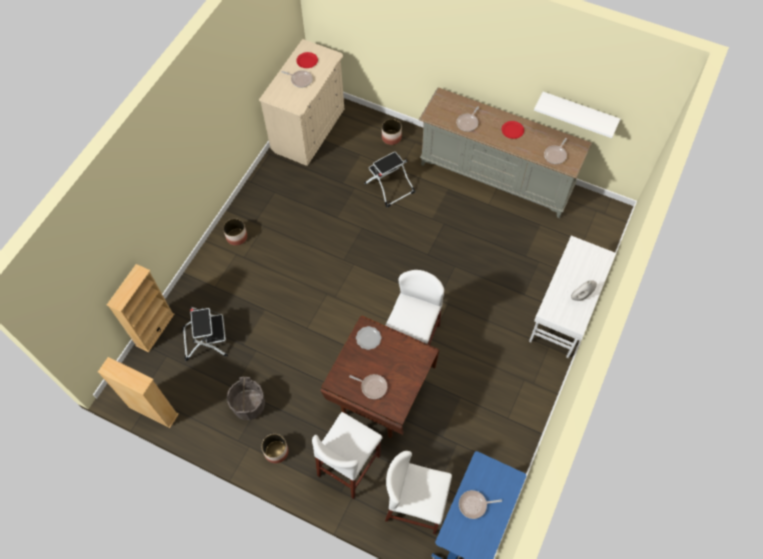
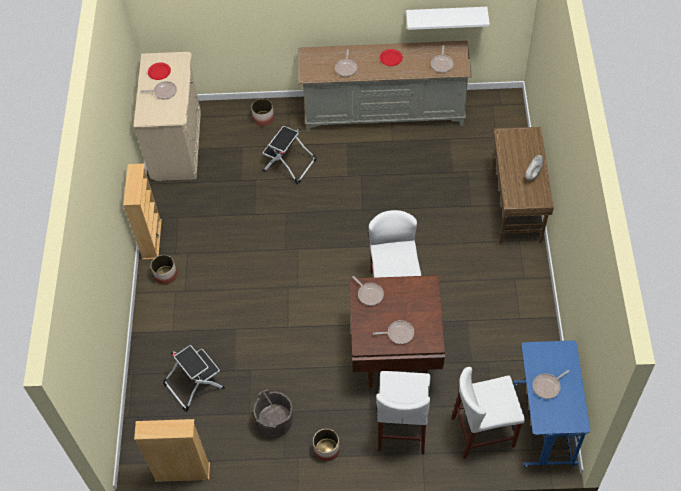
camera: 25 degrees left, 5 degrees down
(155, 329) = (136, 398): beige bookcase -> beige bookcase (151, 239)
(368, 338) = (369, 294): plate -> frying pan
(563, 315) = (516, 208): white console table -> brown console table

